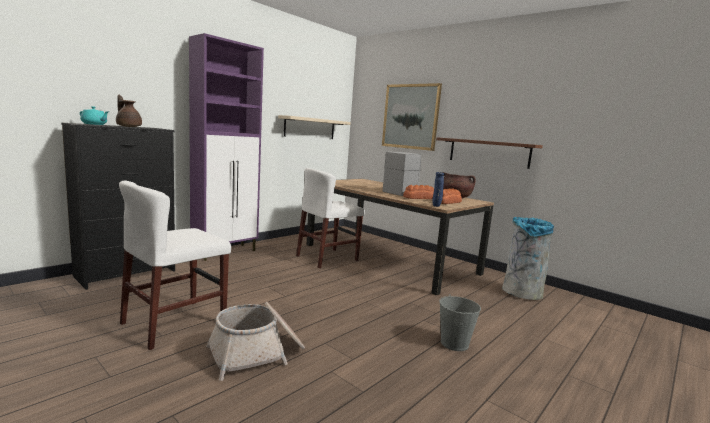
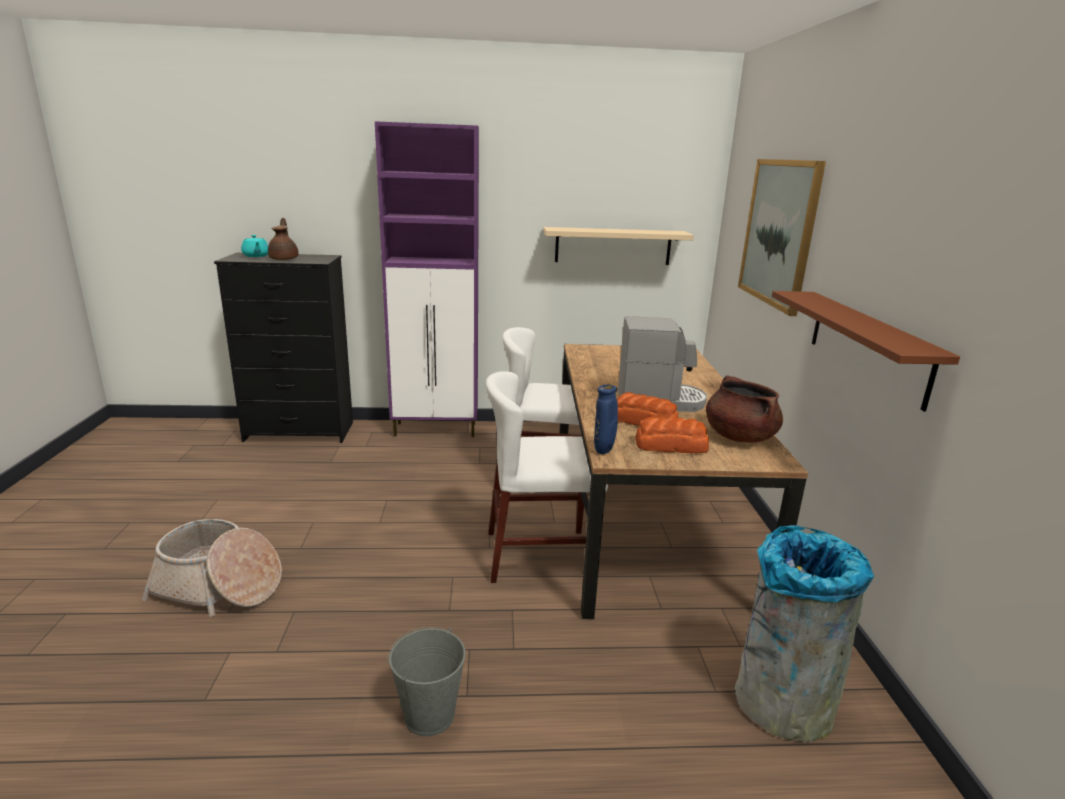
camera: 45 degrees right, 10 degrees up
(174, 323) = (230, 512): white chair -> white chair (539, 555)

